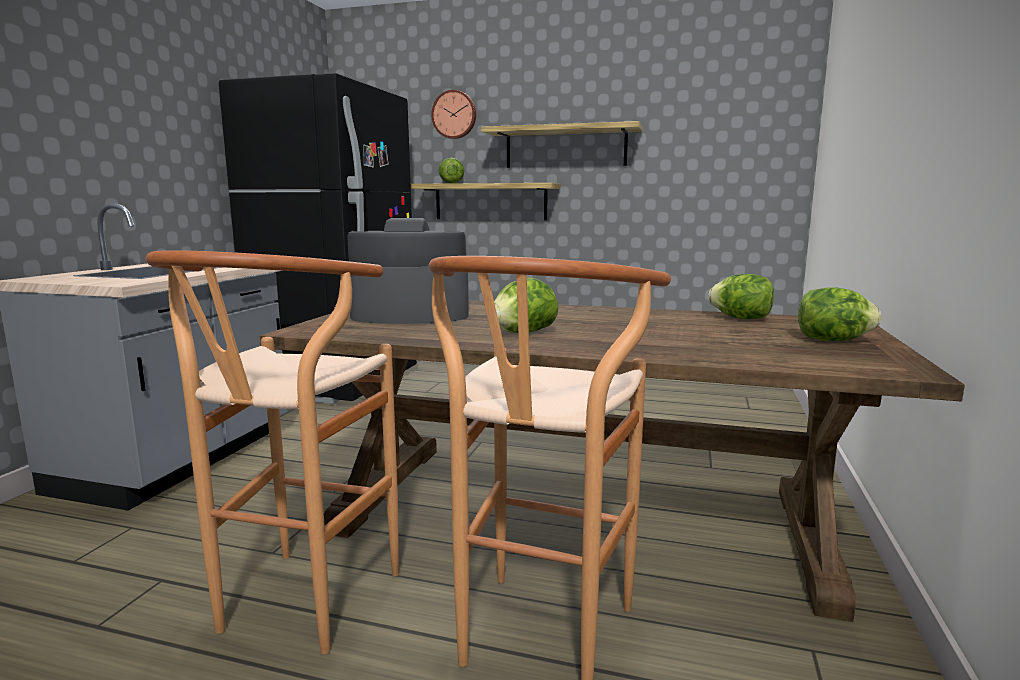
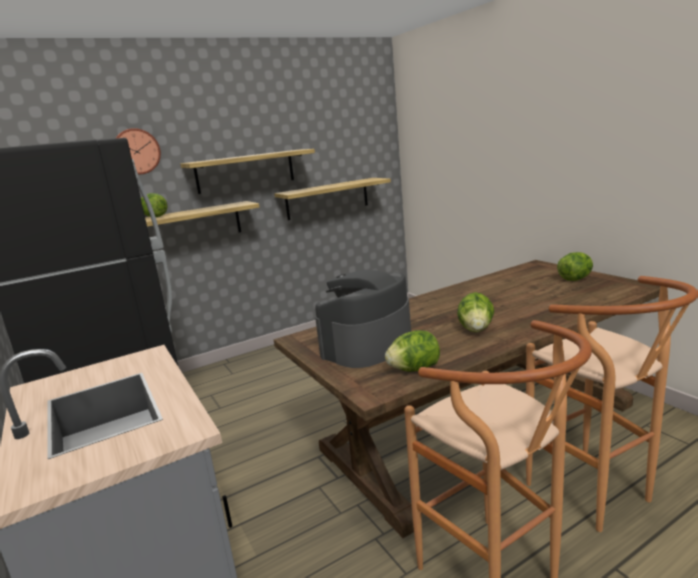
camera: 45 degrees left, 5 degrees up
(673, 198) = (327, 198): none -> shelf
(741, 318) = (505, 278): lettuce -> lettuce (414, 369)

